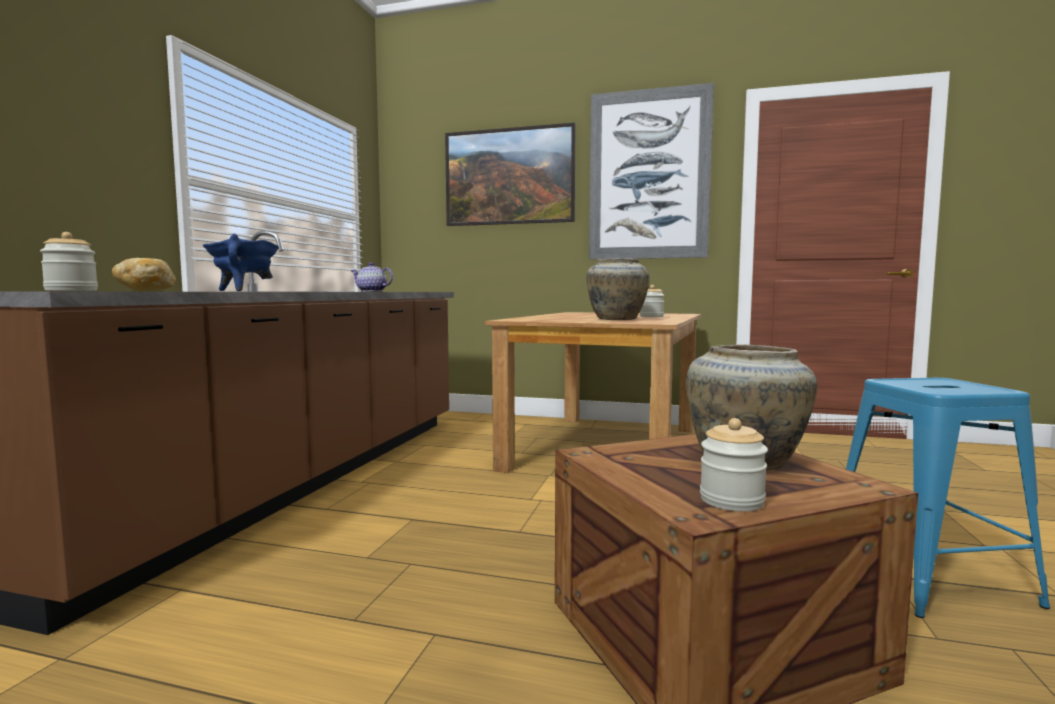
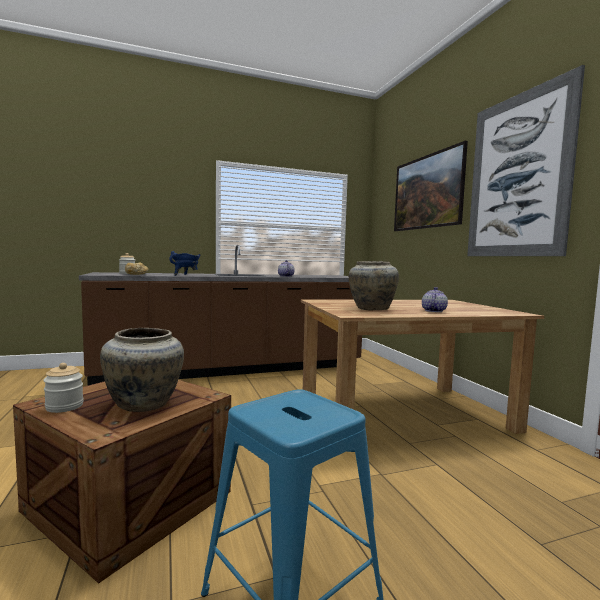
camera: 55 degrees right, 0 degrees up
(651, 317) = (433, 311): jar -> teapot

